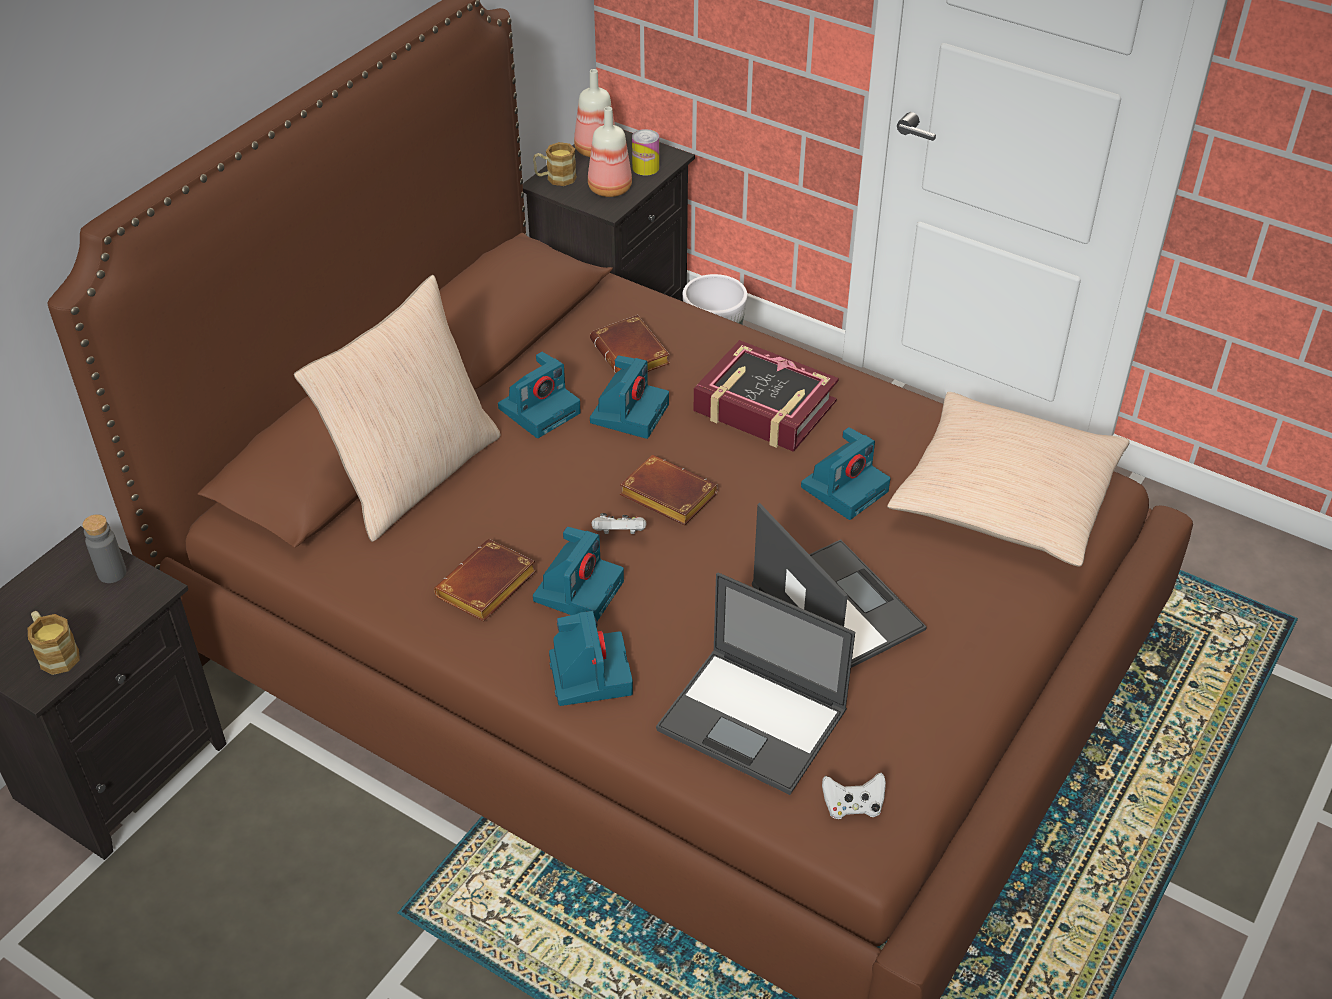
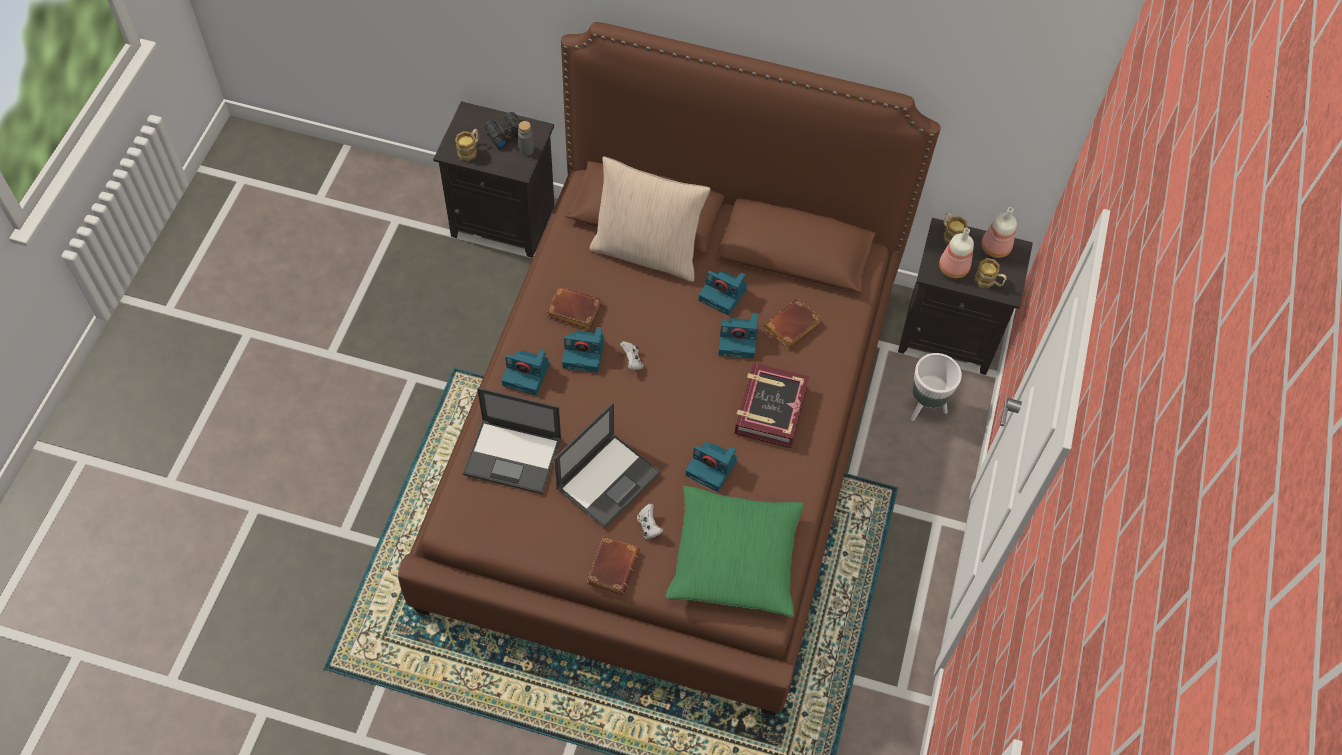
camera: 70 degrees right, 15 degrees up
(53, 595) = (505, 133): none -> black binoculars
(589, 673) = (527, 374): camera -> camera turned 45 degrees clockwise
(645, 168) = (988, 282): can -> mug
(665, 496) = (670, 375): brown book -> brown book (612, 566)
(754, 721) = (514, 456): laptop -> laptop turned 90 degrees counterclockwise
(852, 806) = (472, 513): white game controller -> white game controller (649, 526)
(1005, 498) = (735, 558): beige pillow -> green pillow

